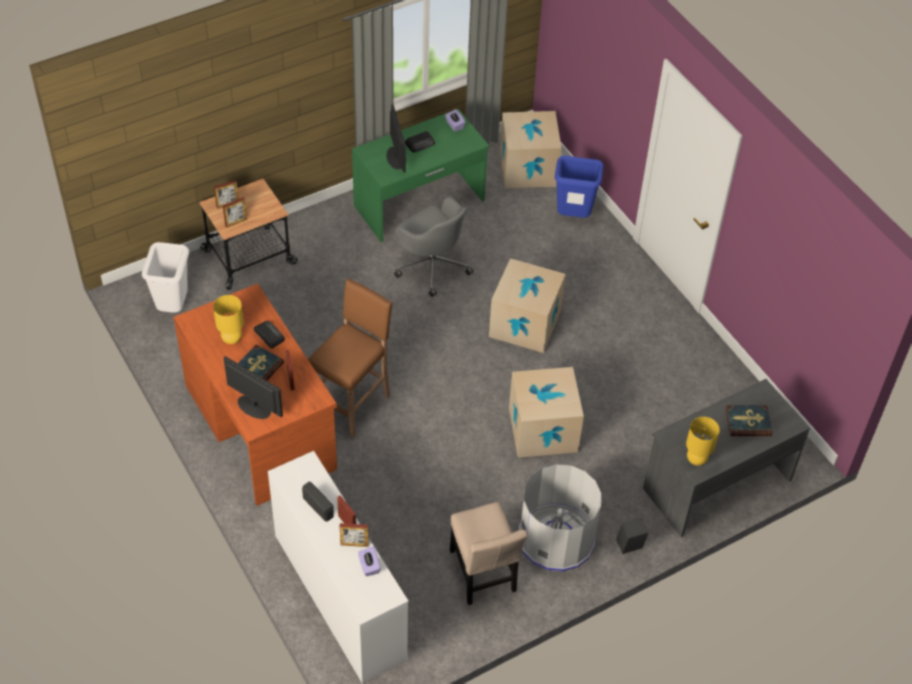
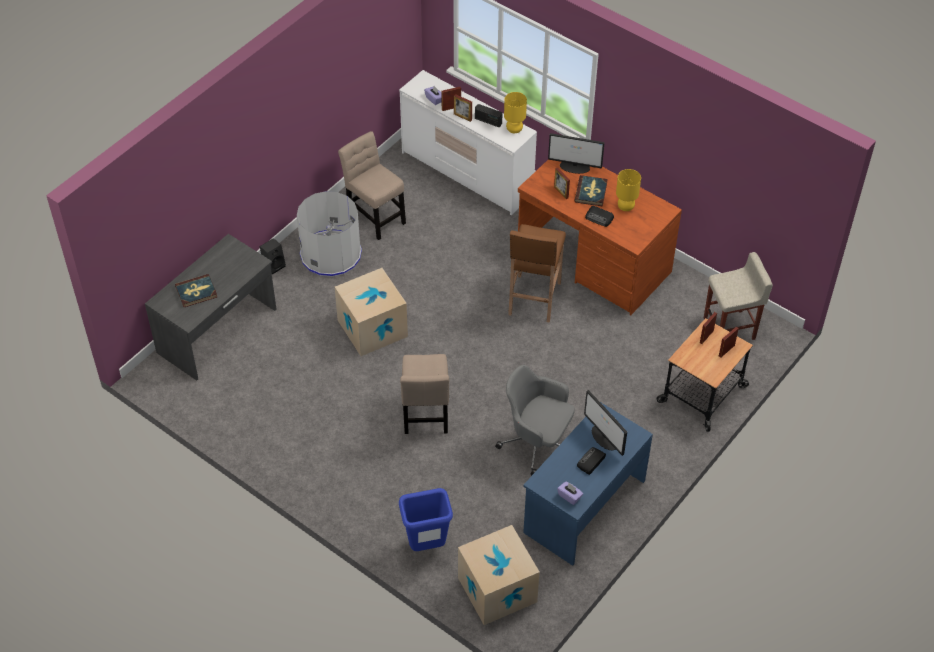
camera: 160 degrees right, 0 degrees up
(173, 307) = (730, 328): white trash can -> beige stool
(420, 204) = (583, 506): green desk -> blue desk
(525, 324) = (426, 414): cardboard box -> beige chair
(696, 459) = (231, 252): yellow table lamp -> yellow table lamp (514, 129)

